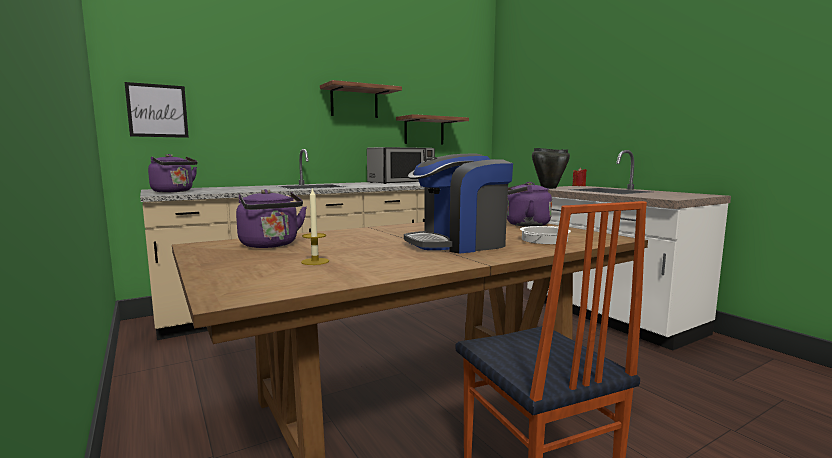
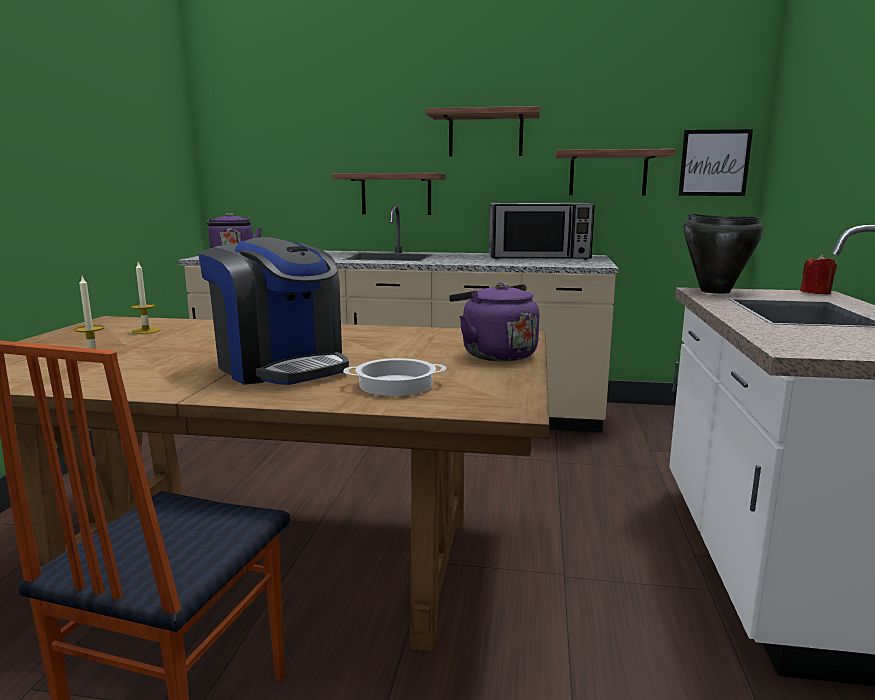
camera: 40 degrees right, 5 degrees up
(157, 110) = (248, 162): picture -> picture (714, 163)
(271, 245) = (146, 331): purple kettle -> candle
(293, 141) = (396, 194): none -> shelf
(459, 244) = (281, 366): coffee machine -> coffee machine turned 150 degrees counterclockwise

